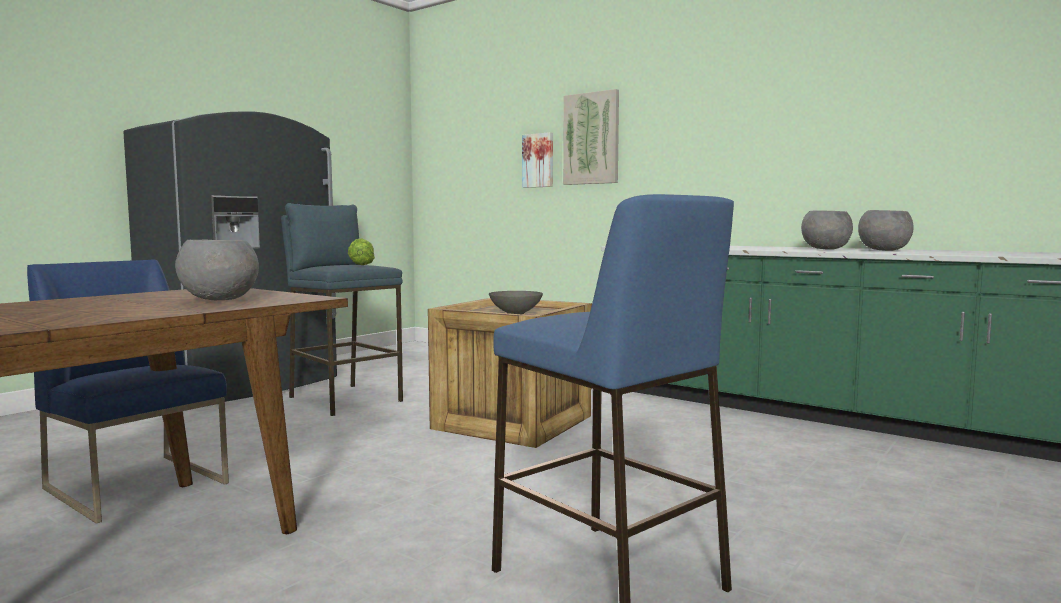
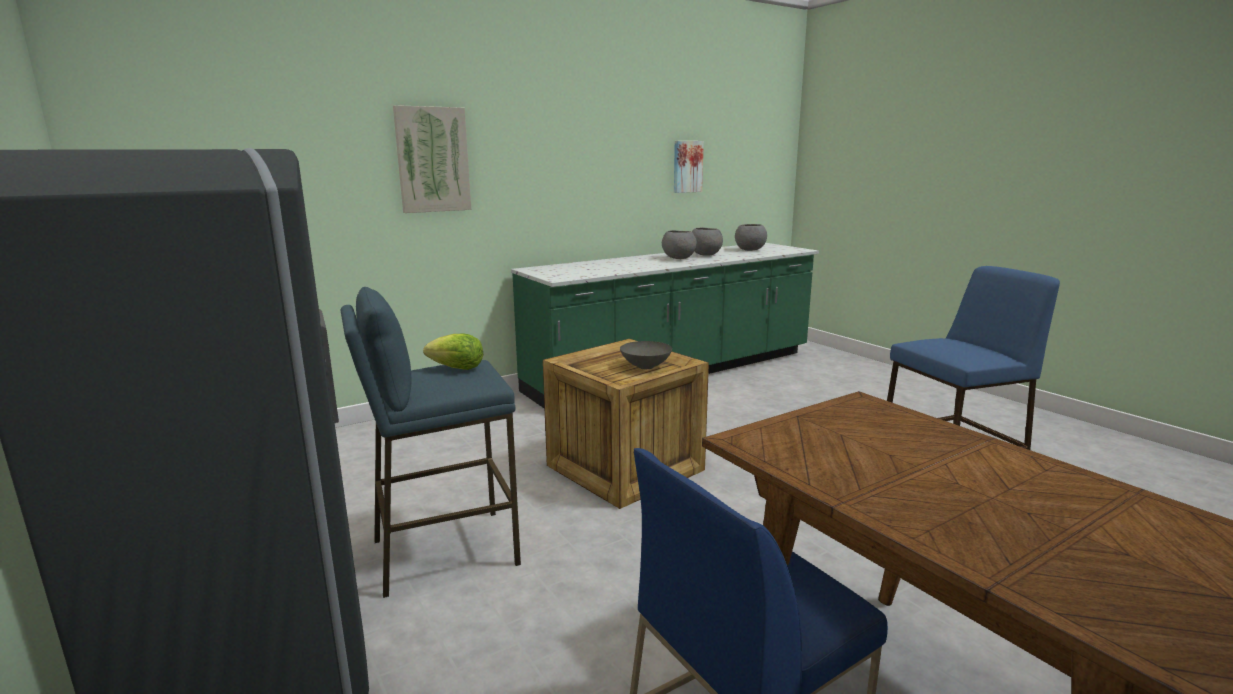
camera: 70 degrees left, 10 degrees up
(219, 300) = (888, 435): grey bowl -> grey bowl (750, 250)
(538, 160) = (357, 183): picture -> picture (687, 166)

